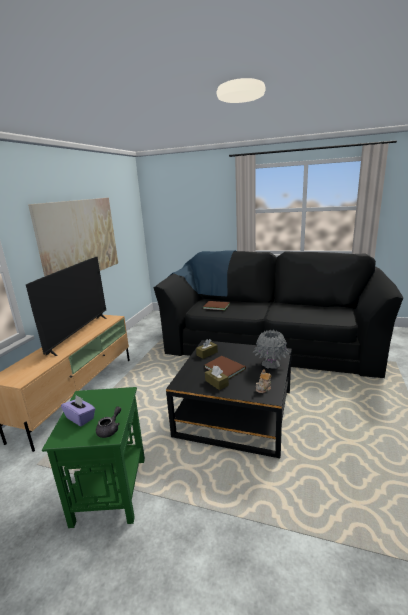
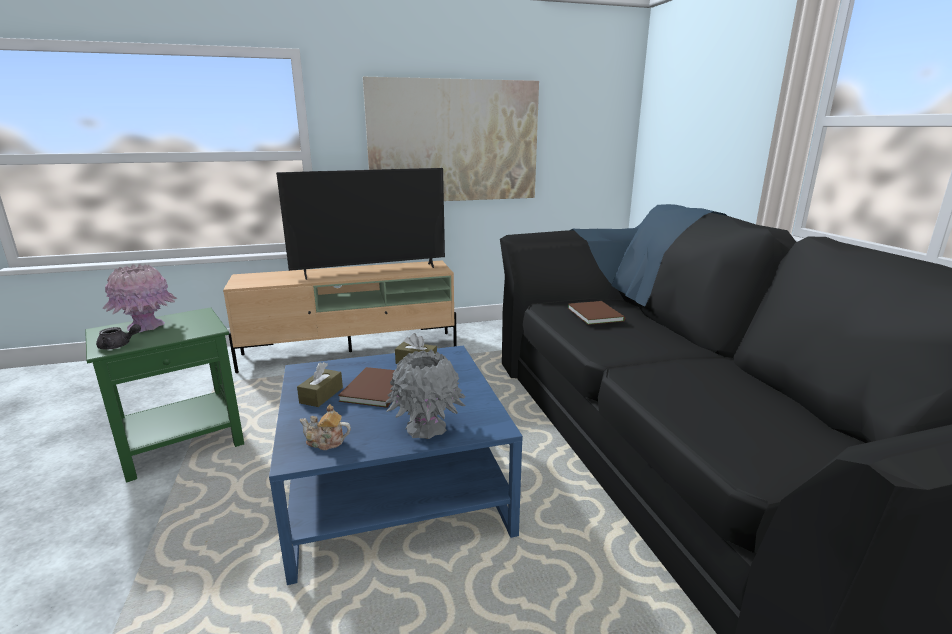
camera: 55 degrees right, 0 degrees up
(80, 418) = (146, 326): purple tissue box -> pink vase
(235, 412) = (394, 487): black coffee table -> blue coffee table

